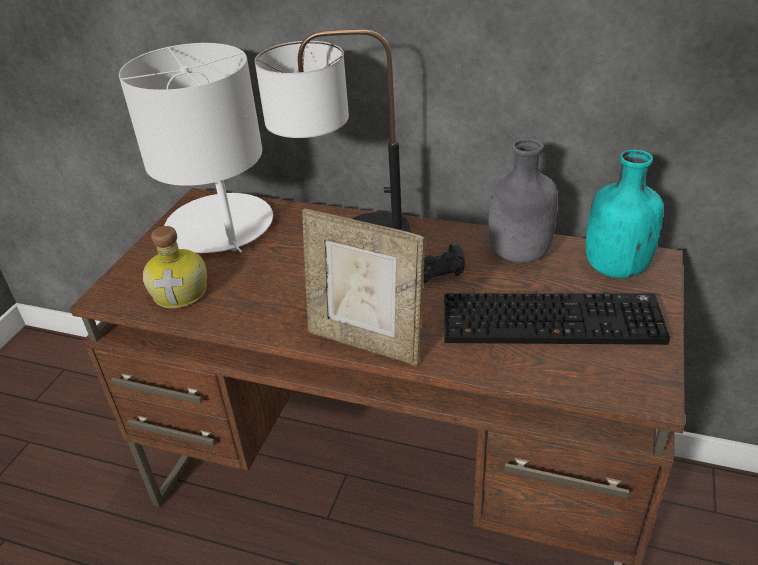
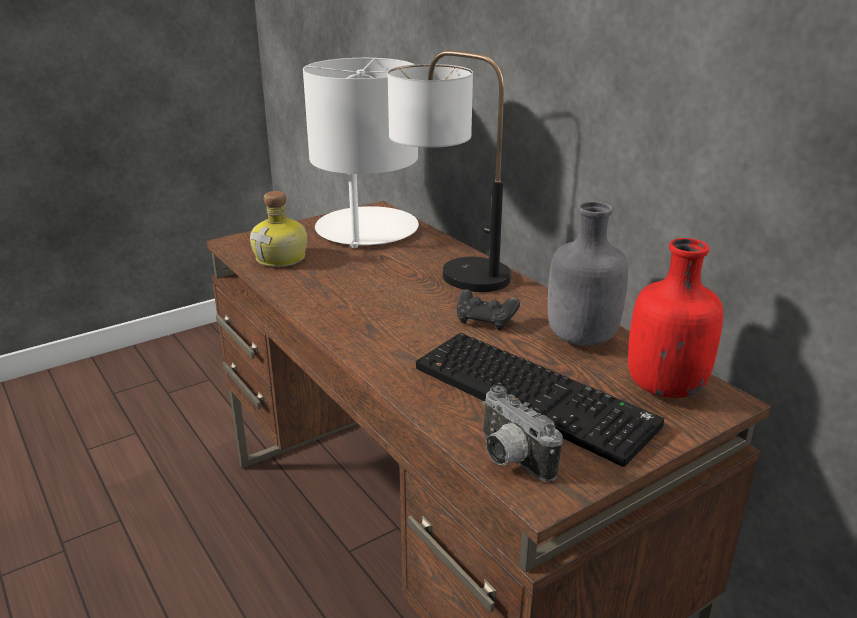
camera: 35 degrees right, 10 degrees down
(366, 342) = (356, 341): picture frame -> none
(602, 381) = (509, 459): none -> camera
(614, 268) = (664, 386): turquoise bottle -> red bottle

